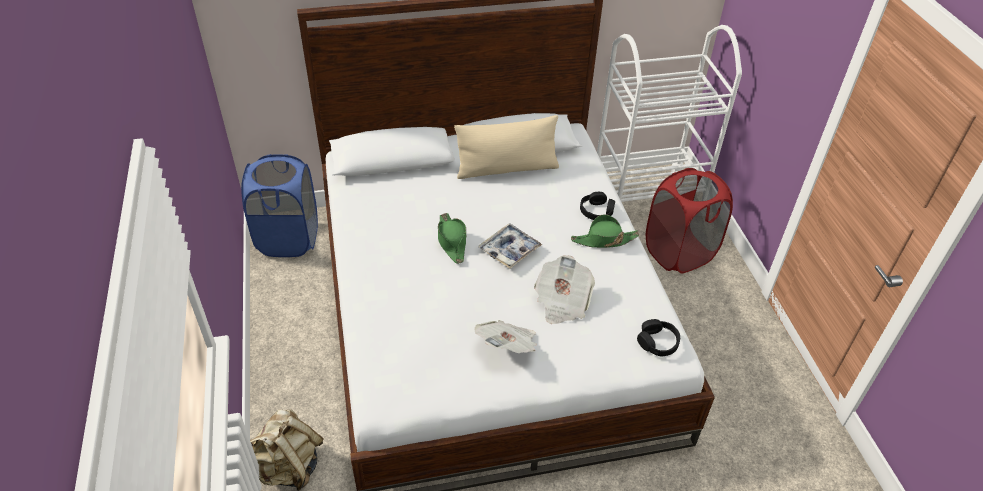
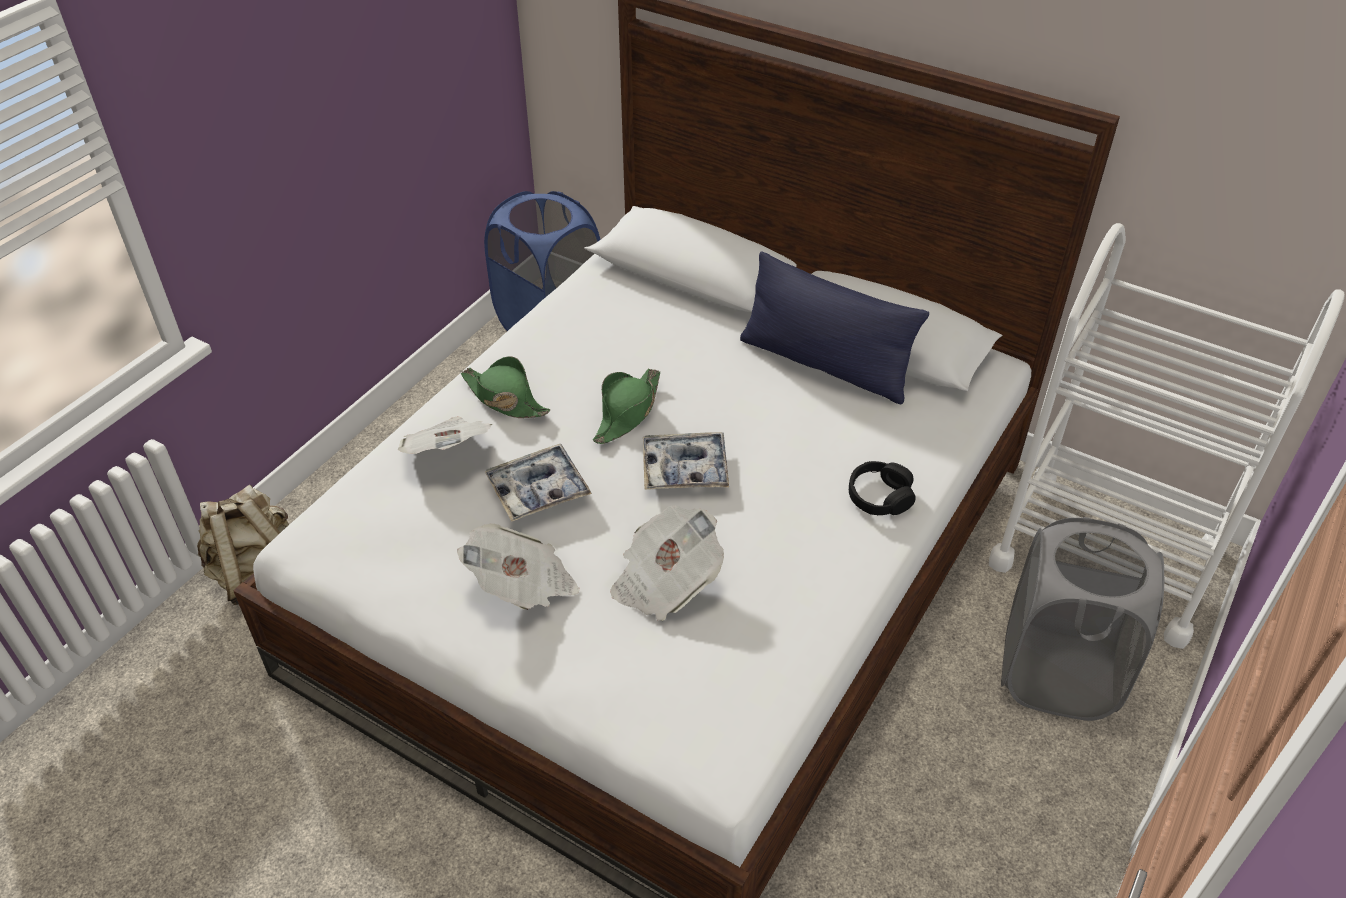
camera: 45 degrees right, 0 degrees up
(392, 314) = (448, 452): none -> newspaper
(460, 301) = (538, 490): none -> tray
(507, 169) = (824, 364): beige pillow -> blue pillow
(604, 240) = (836, 541): green hat -> green hat (504, 398)
(657, 342) = (723, 733): black headphones -> none
(679, 253) = (1057, 674): red laundry basket -> grey laundry basket

